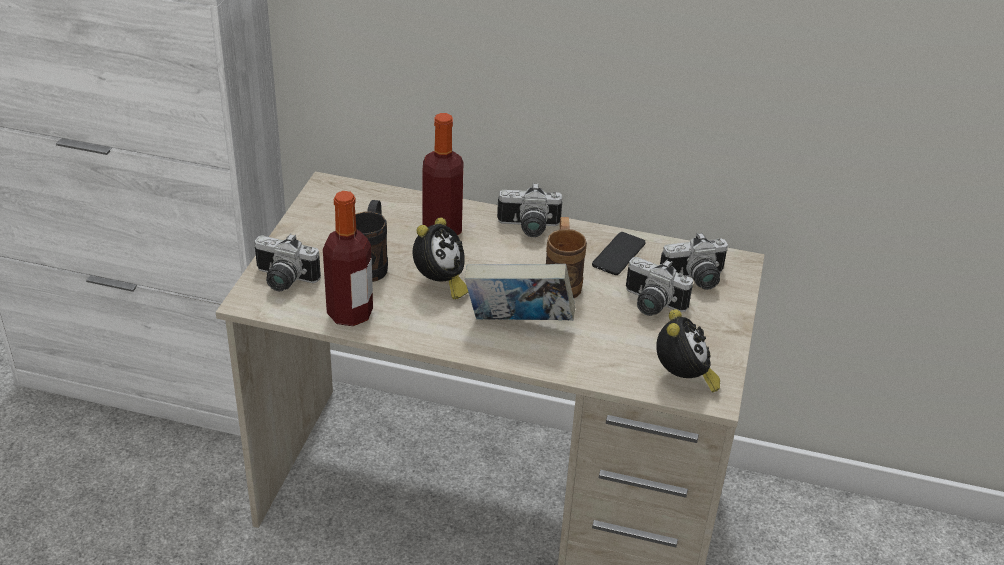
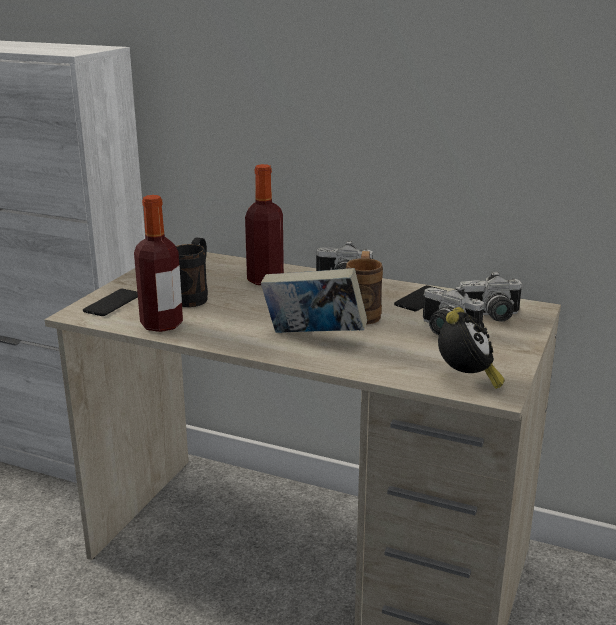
camera: 10 degrees right, 15 degrees down
(283, 280) = (112, 303): camera -> phone
(440, 284) = (250, 310): alarm clock -> none

